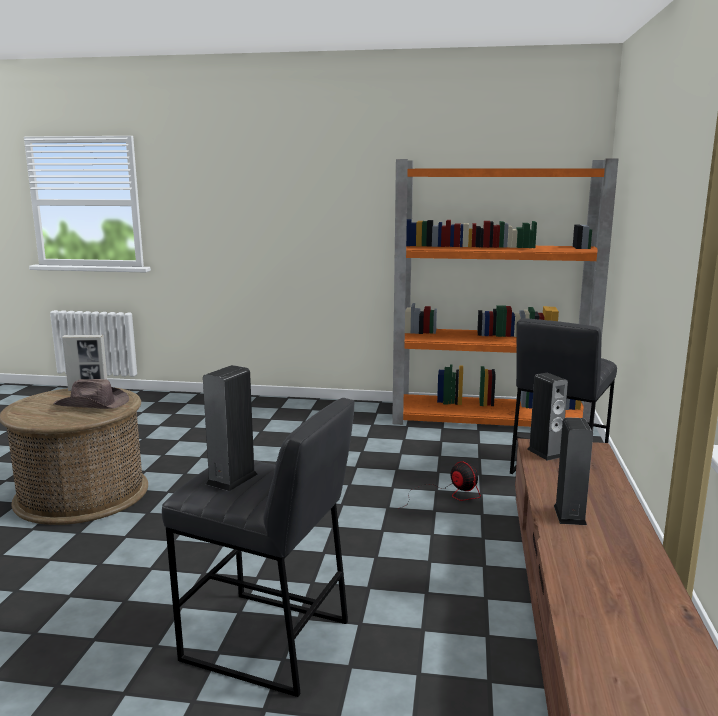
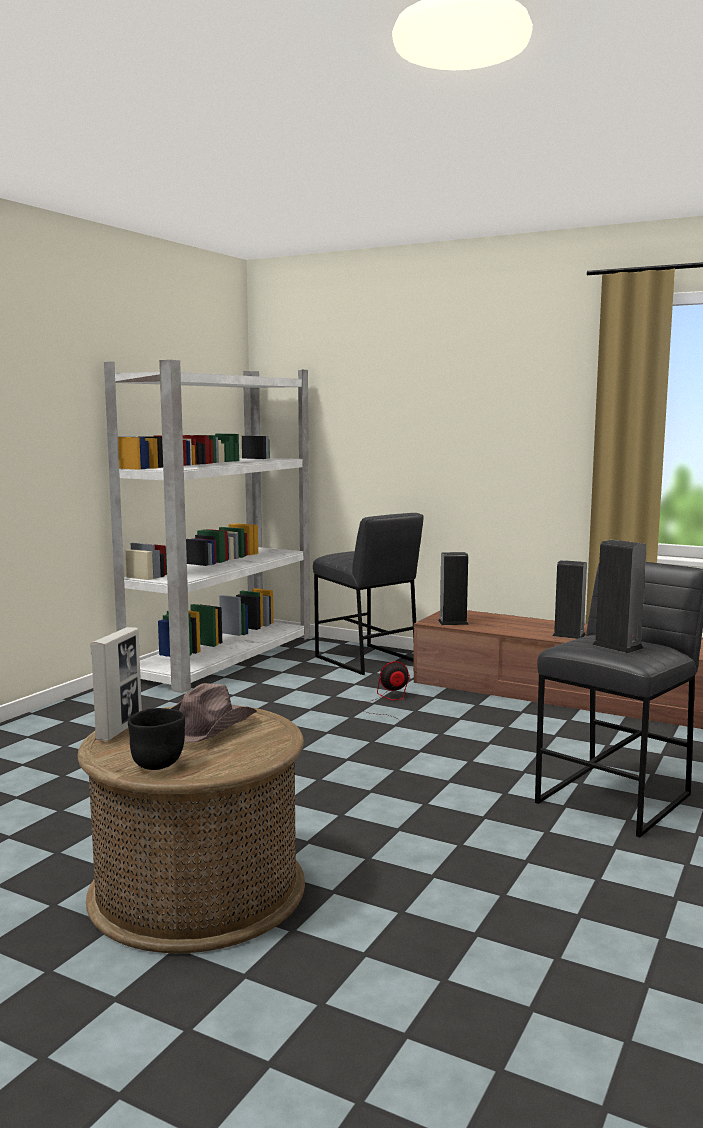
camera: 70 degrees left, 5 degrees down
(30, 405) = (158, 764): none -> black bowl
(489, 418) = (223, 657): orange bookcase -> white bookcase

